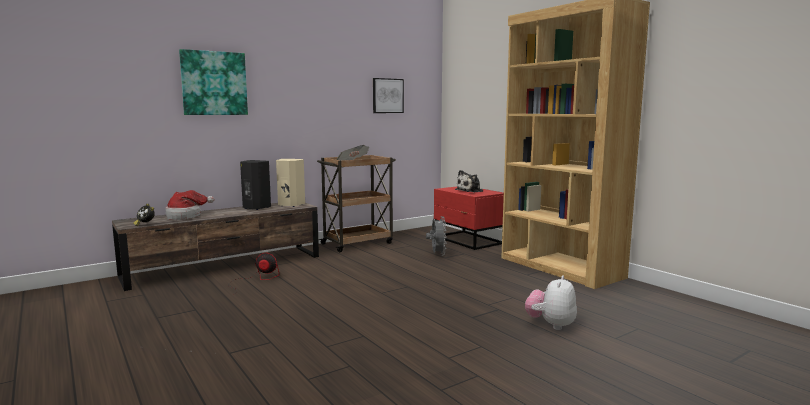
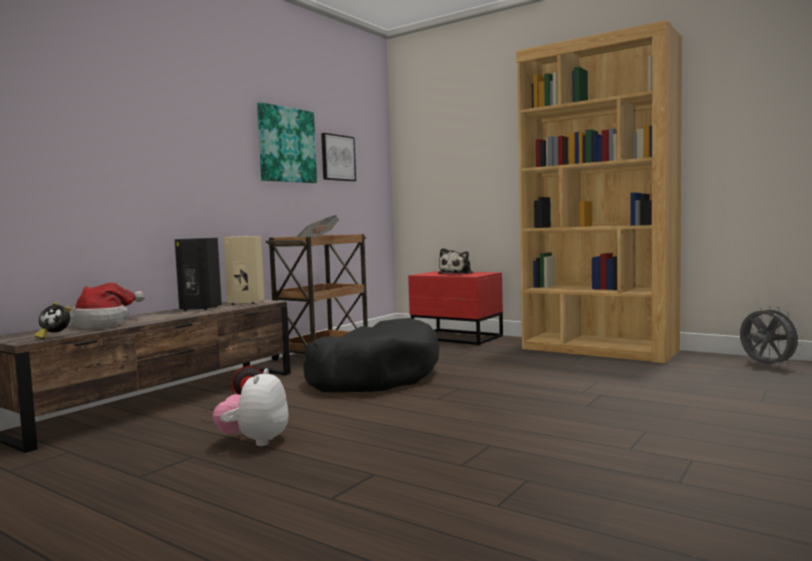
camera: 20 degrees left, 5 degrees down
(214, 83) = (129, 122): picture -> picture (286, 145)
(366, 267) = (373, 376): none -> black dog bed
(437, 254) = (442, 354): grey fan -> grey fan (766, 366)
(551, 325) = (680, 400): plush toy -> plush toy (255, 441)

